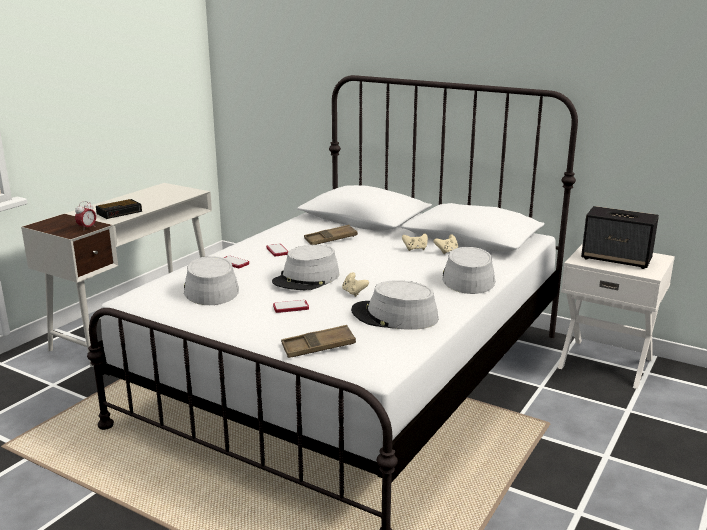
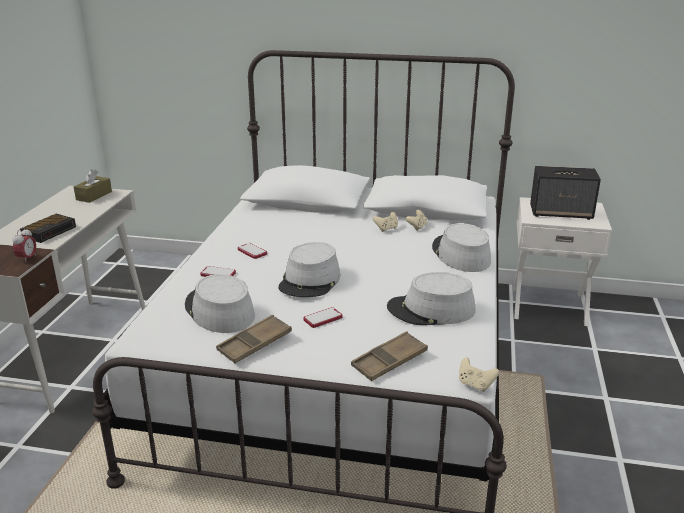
camera: 20 degrees left, 5 degrees up
(176, 191) = (94, 196): none -> brown tissue box
(330, 239) = (295, 229): brown tray -> brown tray (255, 343)
(354, 293) = (370, 289): beige game controller -> beige game controller (475, 385)

